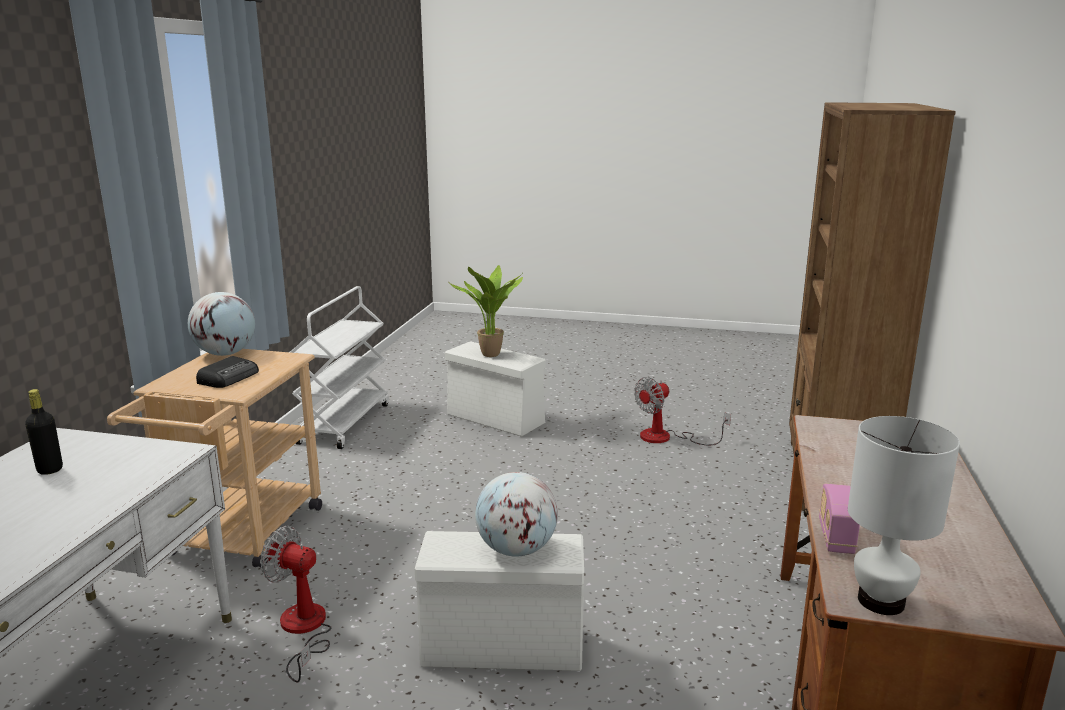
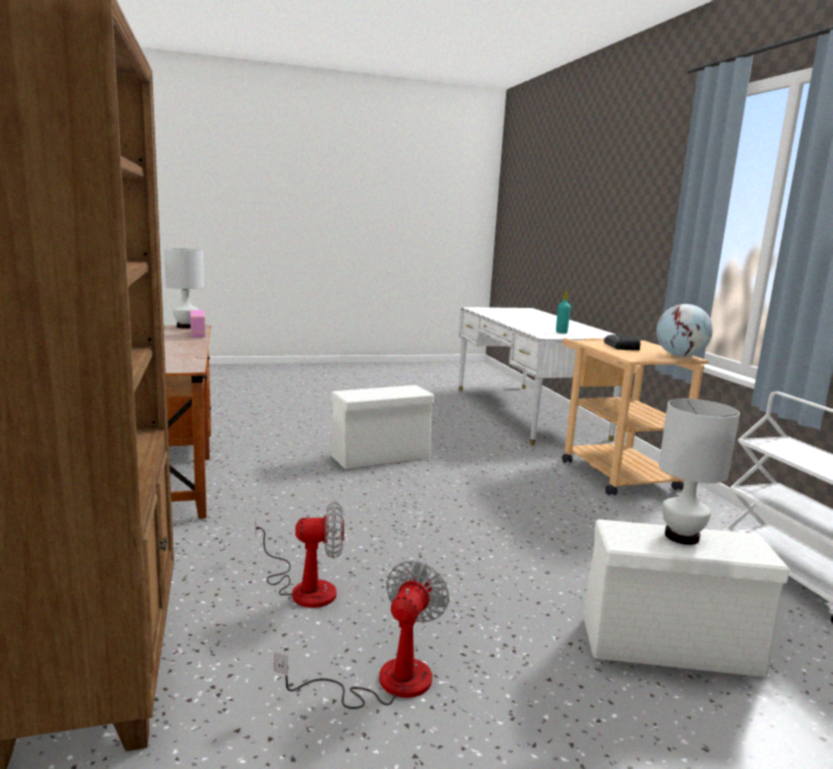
camera: 150 degrees right, 5 degrees down
(50, 469) = (576, 330): black bottle -> none
(103, 465) = (561, 332): none -> turquoise bottle
(303, 630) = (489, 446): fan -> fan (304, 587)
(493, 355) = (682, 537): potted plant -> white table lamp
(516, 550) = (375, 392): globe -> none

